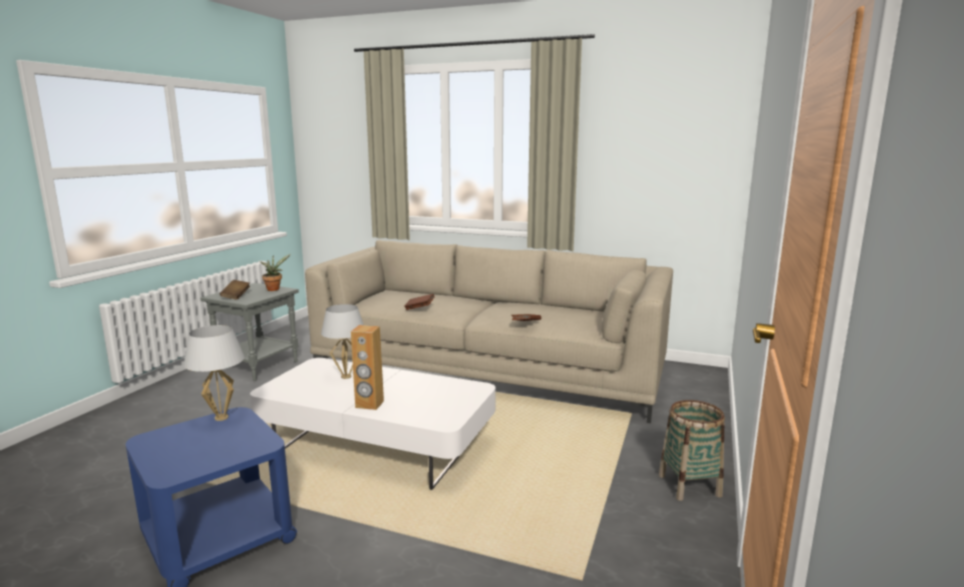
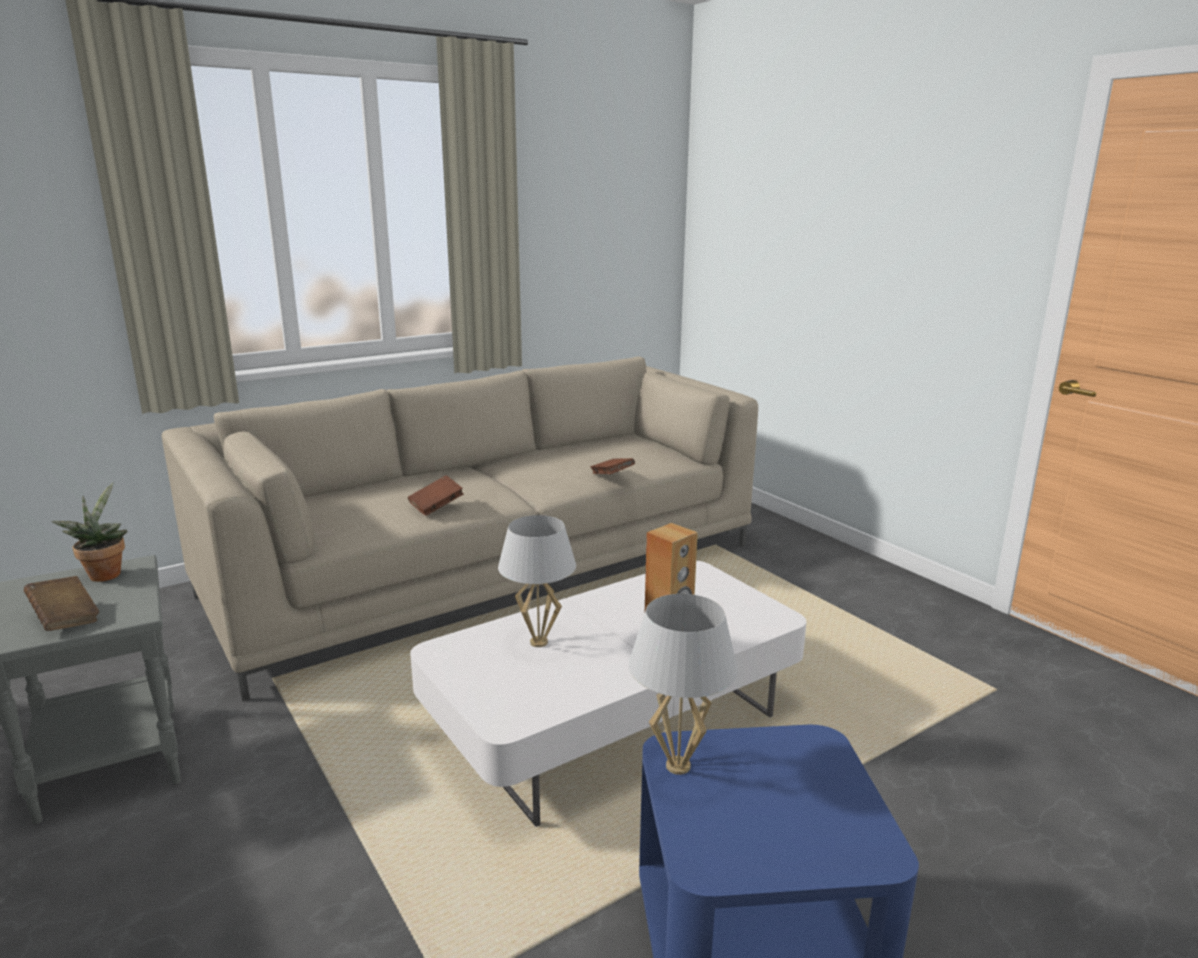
camera: 55 degrees left, 5 degrees up
(689, 485) = (875, 579): basket -> none

